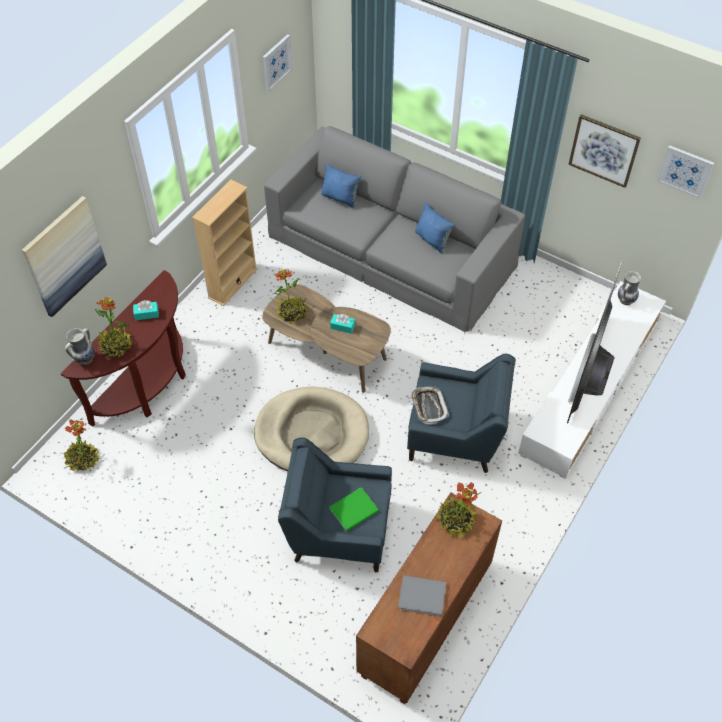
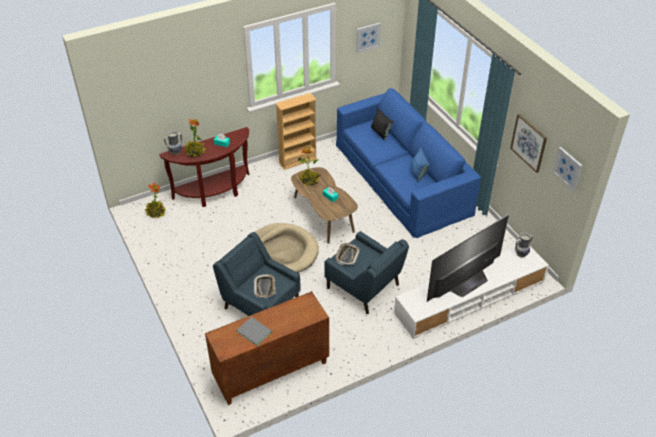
camera: 30 degrees right, 10 degrees down
(64, 256) = (183, 88): picture -> none
(340, 198) = (381, 133): blue pillow -> black pillow
(355, 510) = (265, 287): green book -> tray
(391, 250) = (402, 178): grey sofa -> blue sofa
(455, 520) = (302, 305): potted plant -> none

